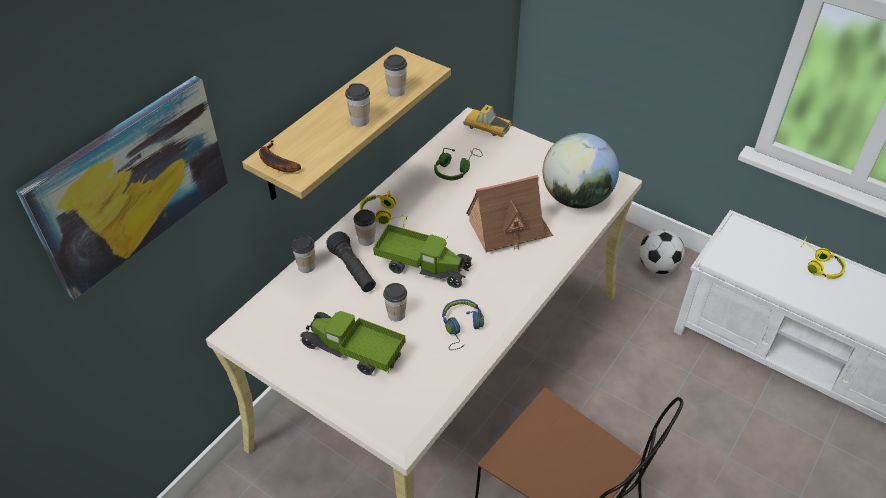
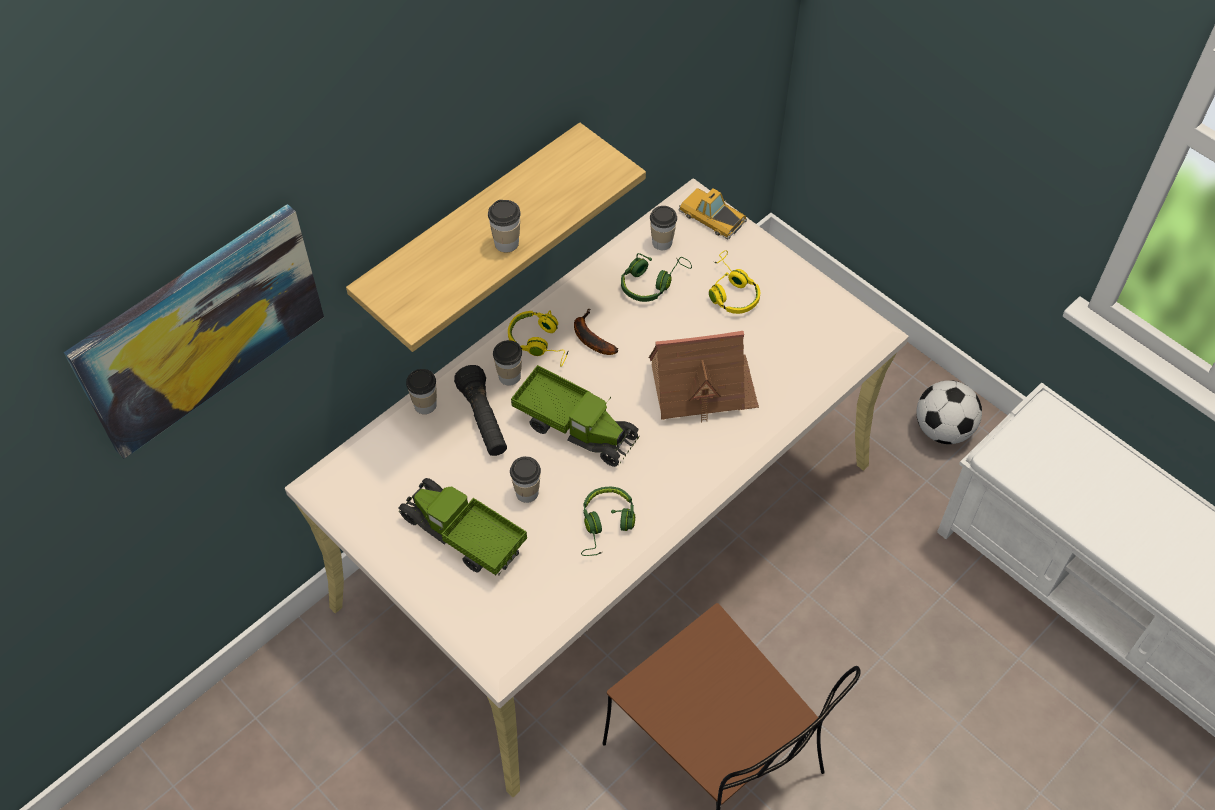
camera: 10 degrees right, 10 degrees up
(275, 162) = (387, 294): banana -> banana (590, 337)
(396, 91) = (564, 200): cup -> cup (662, 242)
(462, 328) = (606, 525): blue headphones -> green headphones
(576, 198) = (806, 353): globe -> none
(818, 265) = (1139, 488): yellow headphones -> yellow headphones (731, 291)

